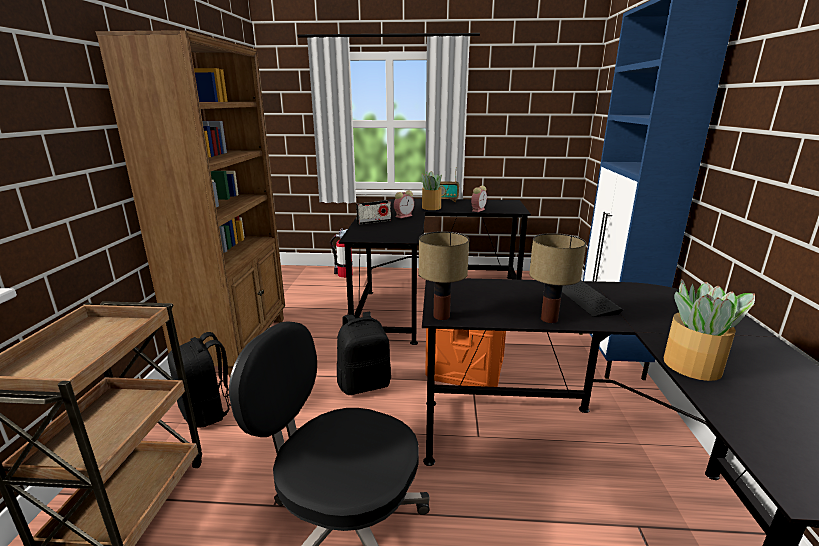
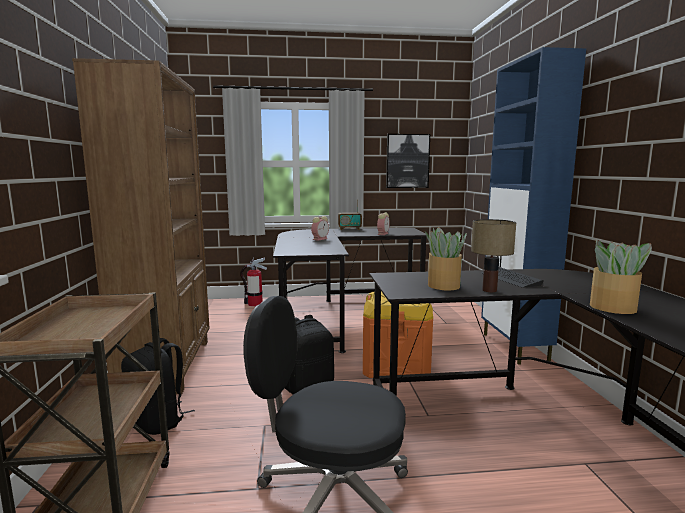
camera: 10 degrees left, 10 degrees down
(374, 221) = (295, 243): radio -> none
(431, 208) = (340, 233): potted plant -> potted plant (443, 286)
(441, 316) = (401, 293): table lamp -> none
(518, 121) = (407, 161): none -> picture

